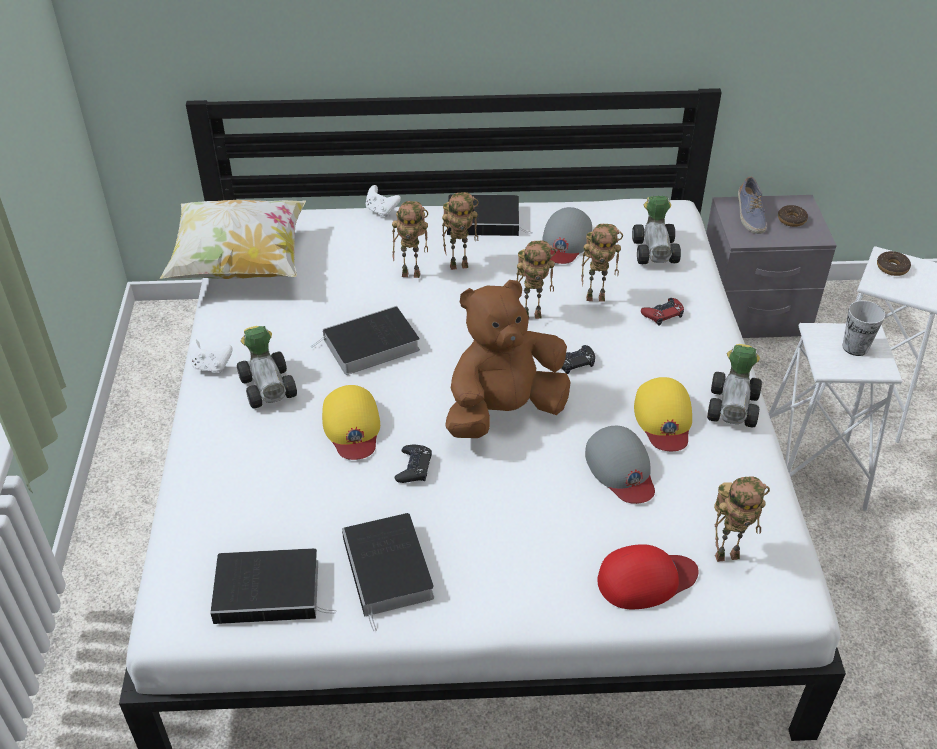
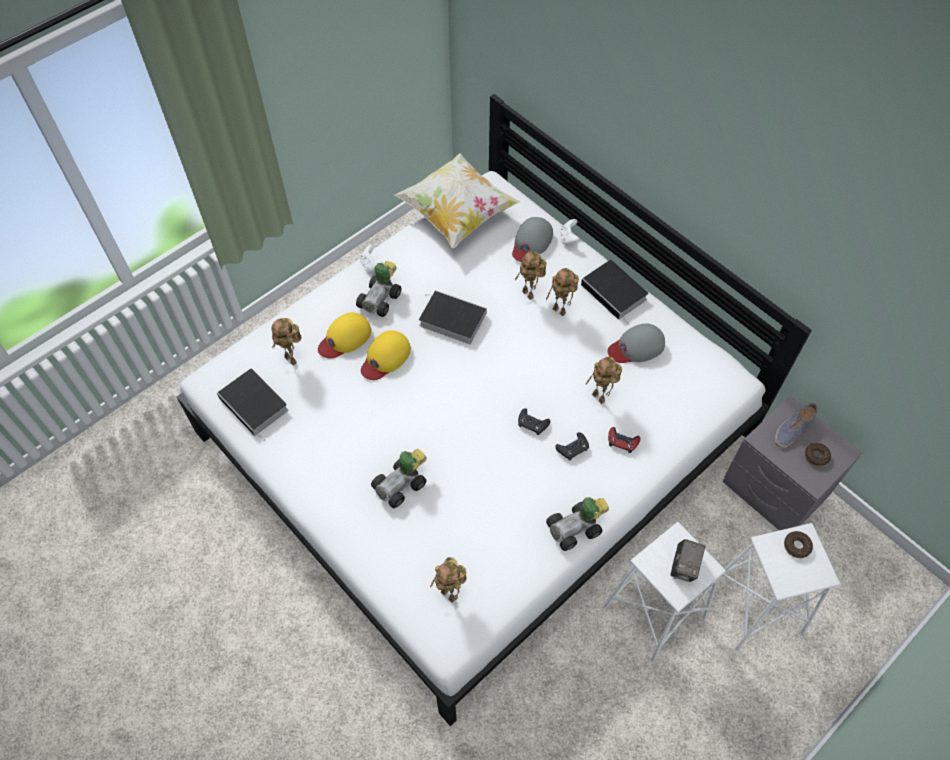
camera: 50 degrees right, 15 degrees up
(389, 571) = (307, 445): book -> none
(413, 467) = (382, 405): black game controller -> black game controller (572, 448)
(504, 411) = (460, 416): brown plush toy -> none
(532, 315) = (551, 376): toy robot -> toy robot (292, 359)
(621, 469) = (469, 502): grey cap -> grey cap (531, 242)
(646, 579) = (398, 564): red cap -> none
(655, 249) = (681, 398): toy car -> toy car (402, 485)
(663, 419) = (529, 498): yellow cap -> yellow cap (345, 338)
(855, 347) = (684, 567): cup -> camera

